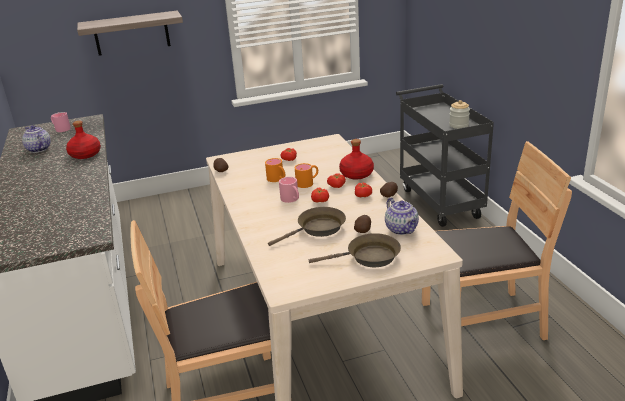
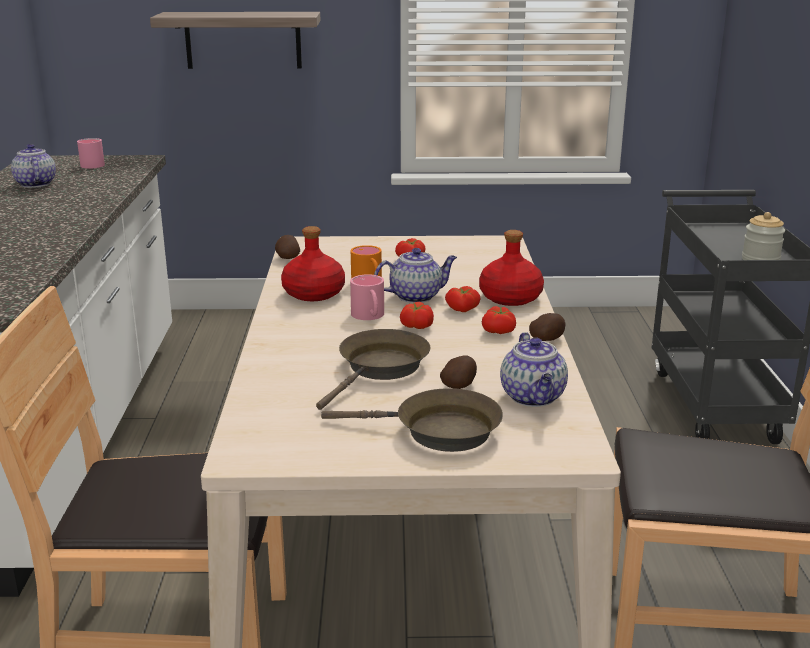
camera: 15 degrees right, 5 degrees down
(85, 154) = (92, 199): red bottle -> red bottle (314, 293)
(308, 182) = (416, 296): orange mug -> teapot
(318, 229) = (380, 369): brown frying pan -> brown frying pan turned 45 degrees counterclockwise

